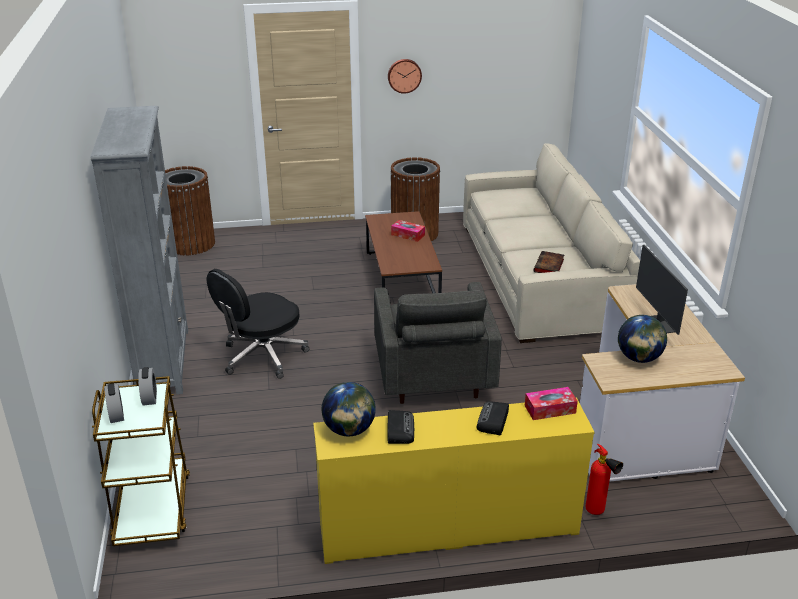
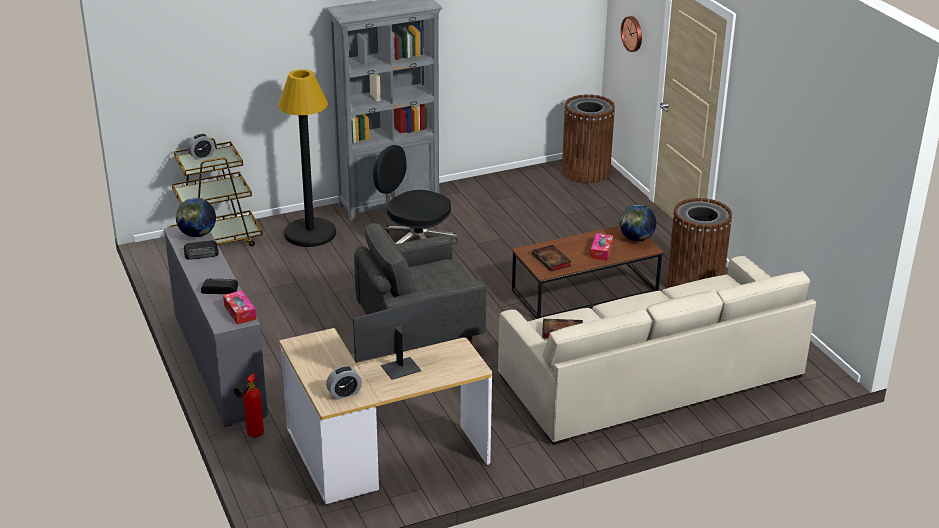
camera: 75 degrees right, 0 degrees up
(149, 398) = (223, 162): alarm clock -> alarm clock (344, 393)
(189, 427) = (310, 233): none -> black floor lamp
(404, 75) = (754, 116): wall clock -> wall clock (633, 33)
(413, 258) = (552, 261): none -> book
(448, 529) = (219, 363): yellow dresser -> grey dresser
(638, 358) = (335, 357): globe -> globe (636, 239)

